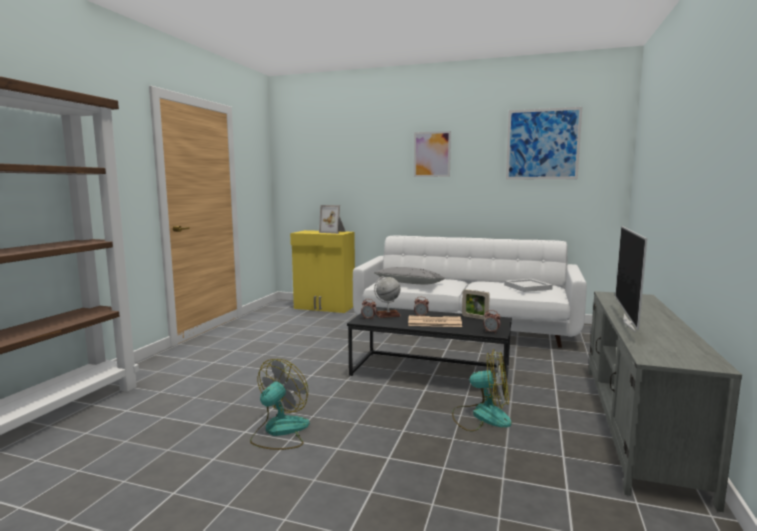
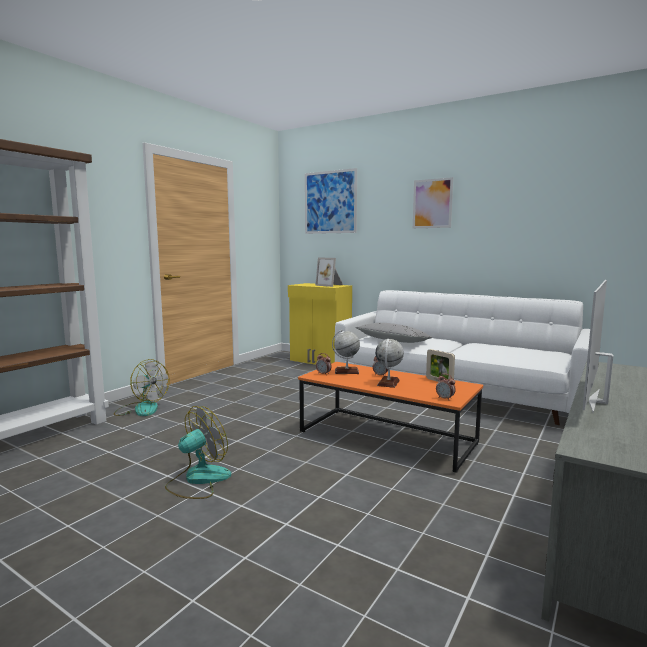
camera: 15 degrees right, 0 degrees up
(430, 373) = (386, 438): black coffee table -> orange coffee table
(433, 322) = (388, 383): newspaper -> globe
(481, 416) = (415, 492): fan -> fan (141, 409)
(528, 287) = (525, 352): white tray -> none
(542, 144) = (558, 188): picture -> picture (330, 202)

